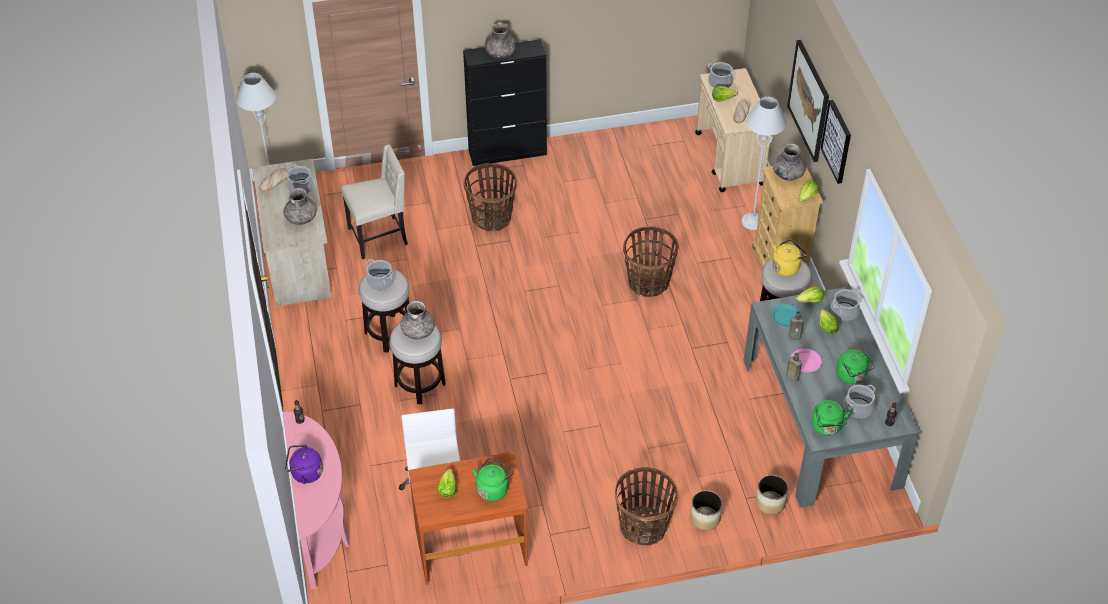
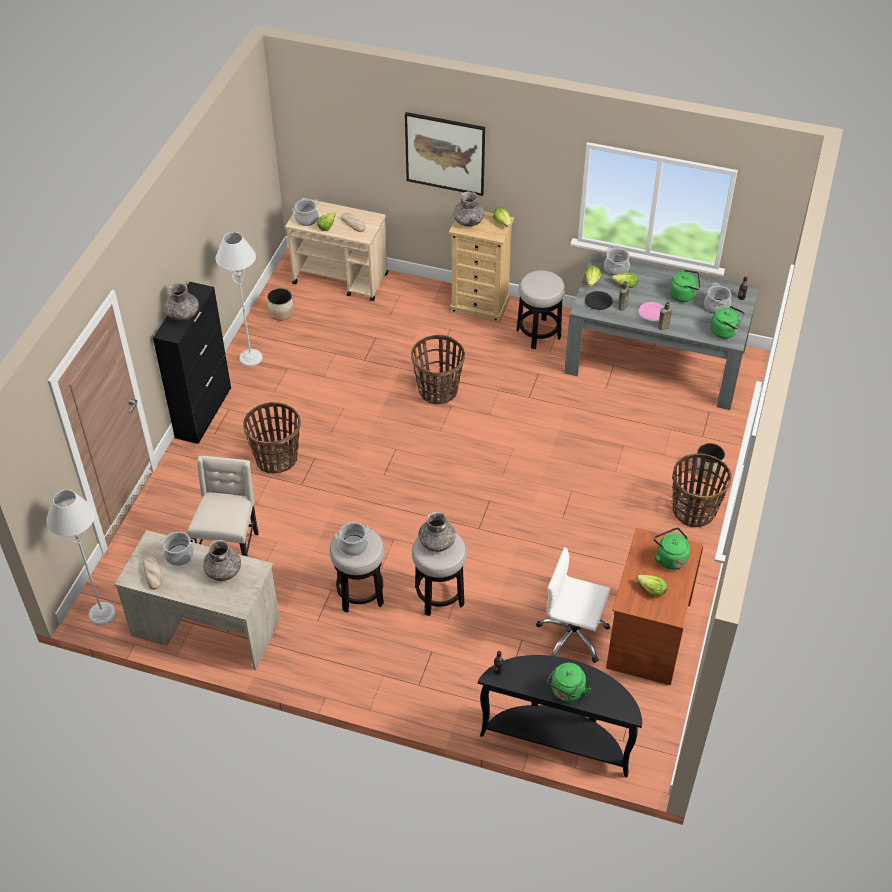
camera: 60 degrees left, 0 degrees up
(305, 473) = (566, 692): purple kettle -> green kettle
(322, 525) = (558, 739): pink console table -> black console table
(753, 221) = (421, 298): grey floor lamp -> grey floor lamp (250, 358)
(770, 503) = (715, 424): planter -> planter (281, 313)
(785, 316) = (598, 302): turquoise plate -> black plate
(786, 267) = (538, 281): yellow kettle -> none
(837, 141) = (517, 154): picture -> none

